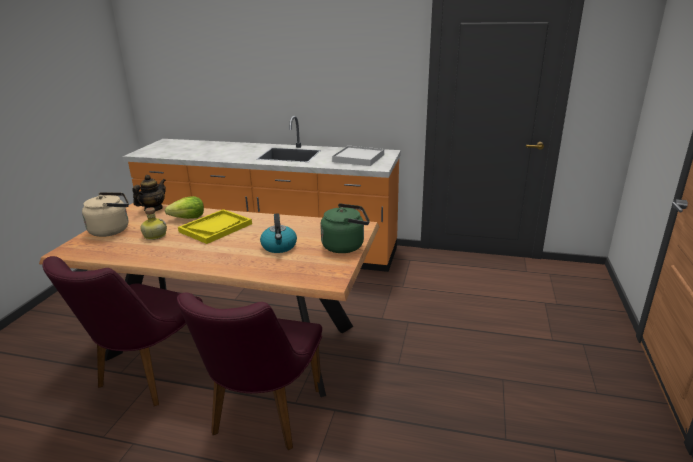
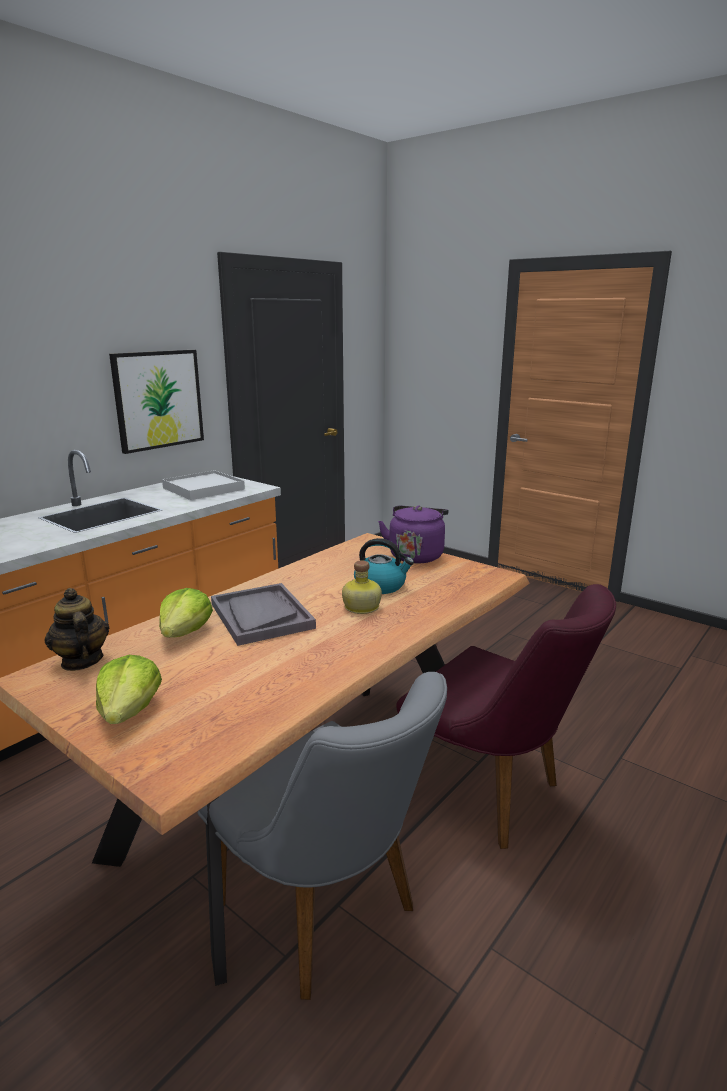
camera: 65 degrees left, 5 degrees down
(112, 230) = (129, 711): beige kettle -> lettuce
(145, 377) = (328, 916): purple chair -> grey chair
(154, 235) = (223, 668): bottle -> bottle (360, 607)
(216, 228) = (261, 616): yellow tray -> grey tray
(345, 246) = (416, 555): green kettle -> purple kettle
(367, 93) = (158, 399): none -> picture

